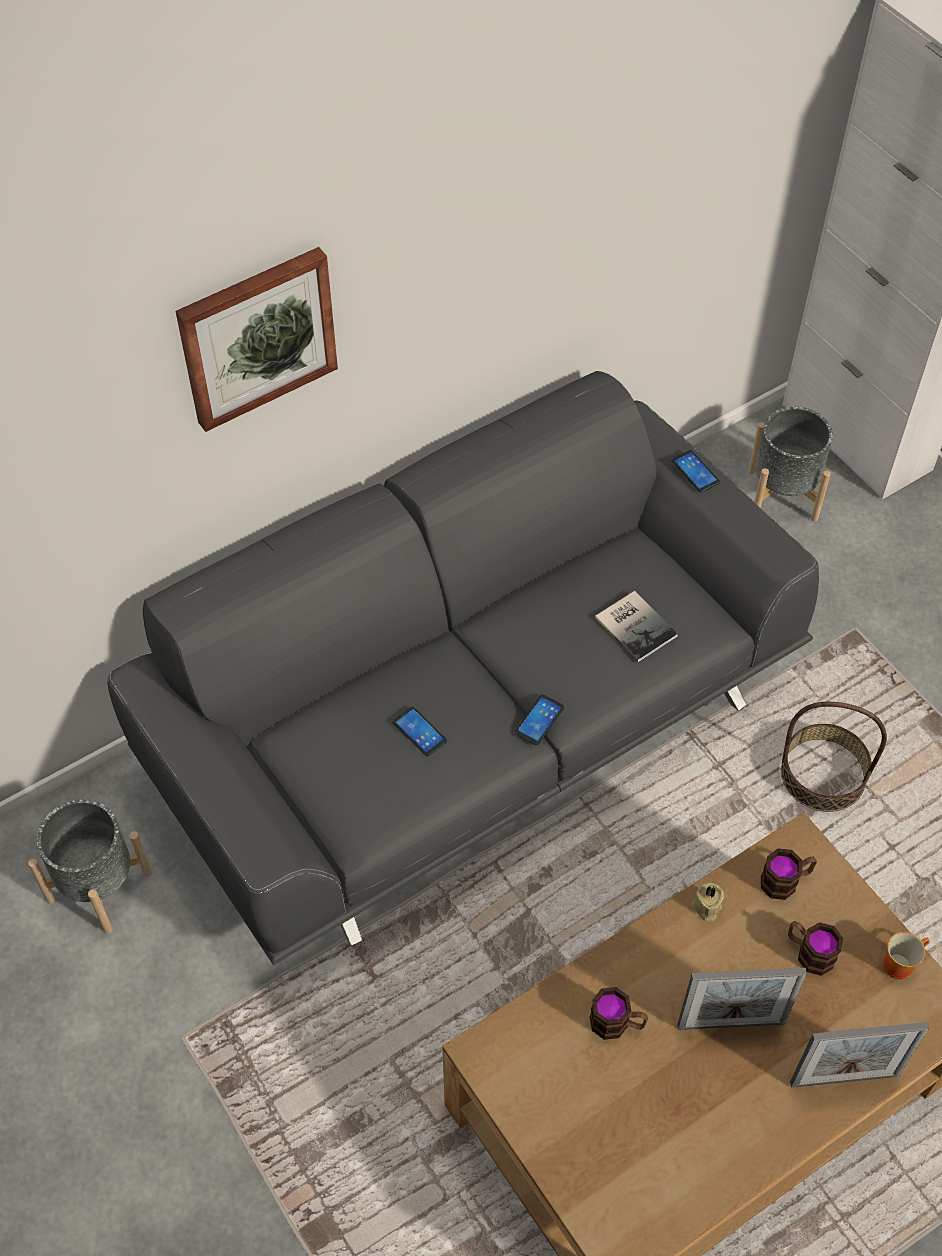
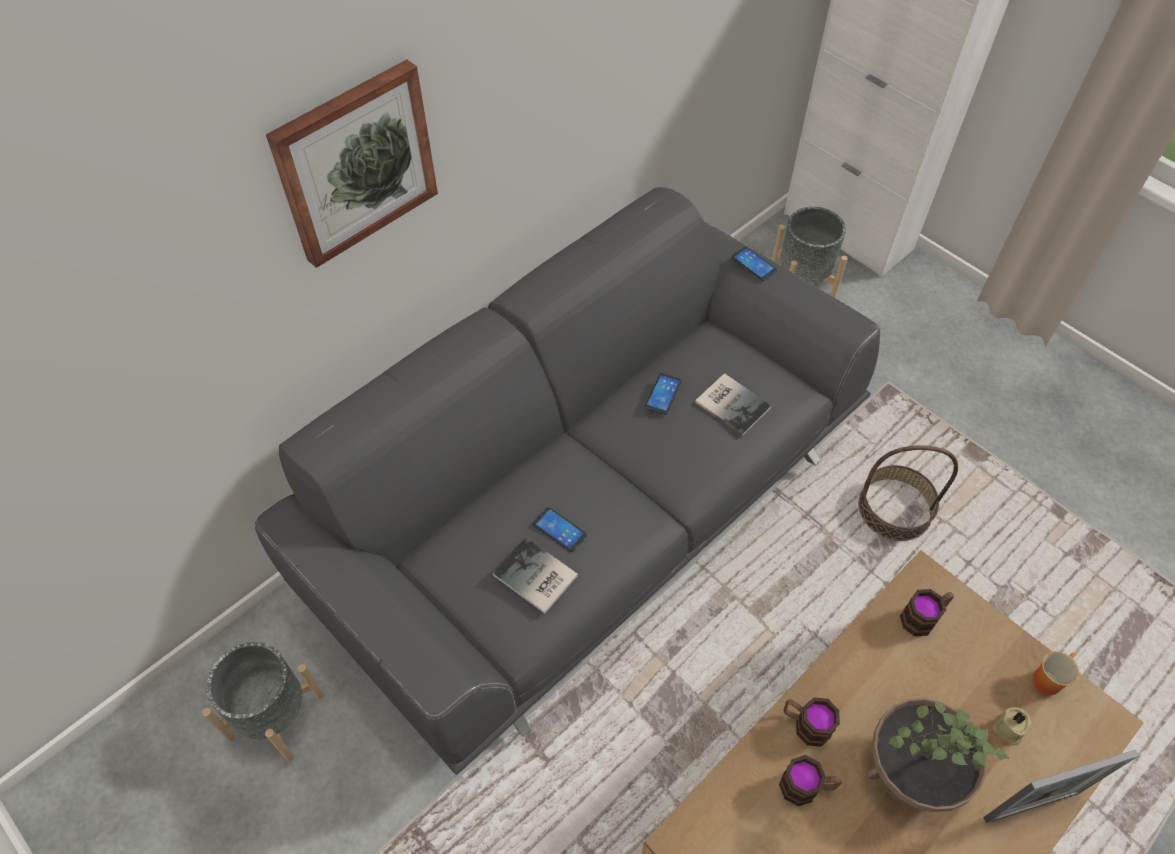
camera: 10 degrees left, 0 degrees up
(384, 777) = (535, 578): none -> book
(539, 720) = (665, 502): phone -> phone (663, 394)
(706, 907) = (859, 655): beige candle -> beige candle (1008, 730)
(730, 1024) = (912, 768): picture frame -> potted plant
(809, 952) = (963, 683): mug -> mug (805, 724)

